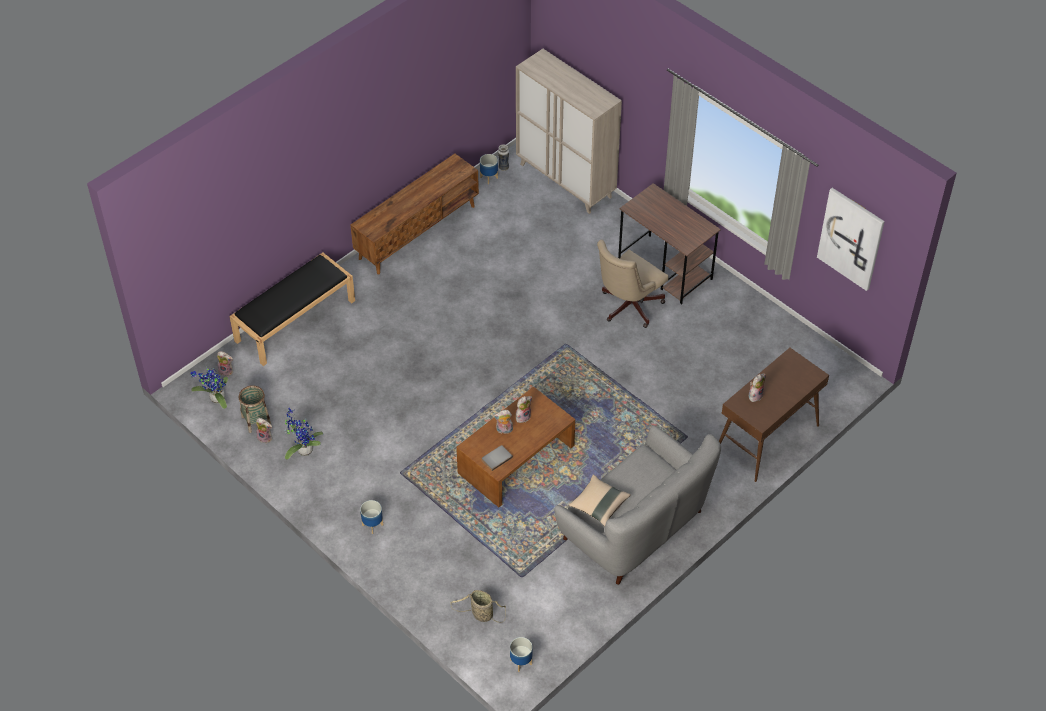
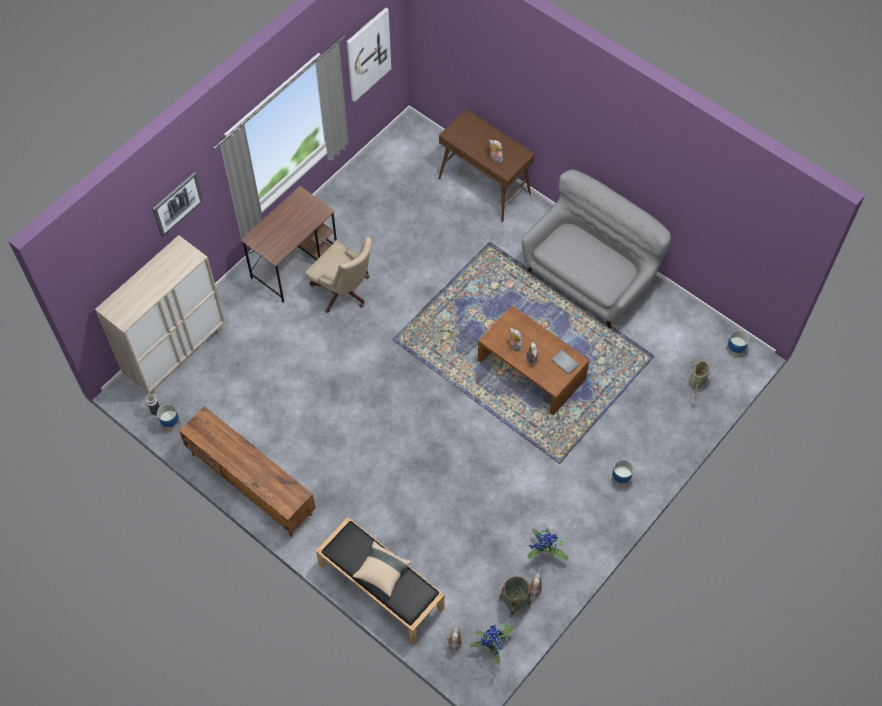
camera: 95 degrees left, 10 degrees up
(599, 505) = (605, 280): beige pillow -> beige pillow (382, 572)
(635, 77) = (177, 204): none -> picture

